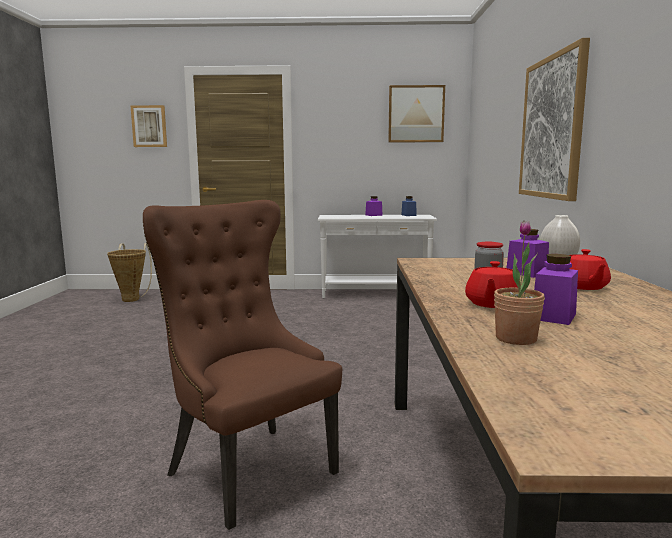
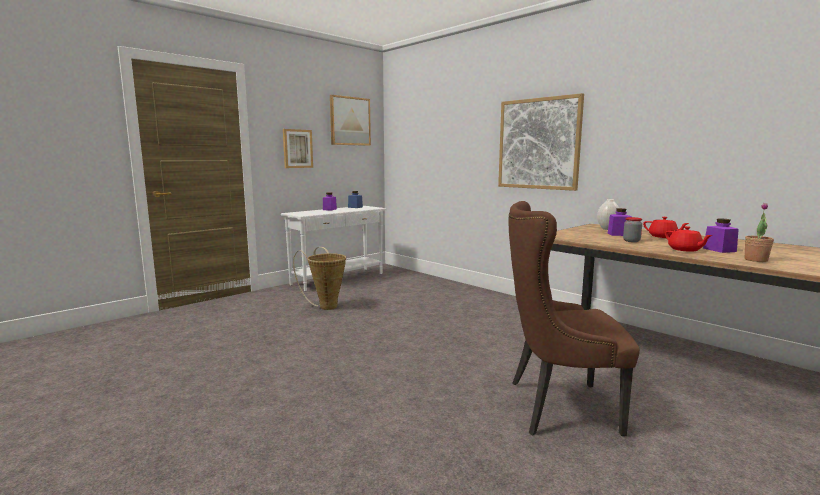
camera: 45 degrees left, 0 degrees up
(132, 299) = (88, 341): basket -> basket (325, 306)
(149, 126) = (69, 116): picture -> picture (297, 148)

